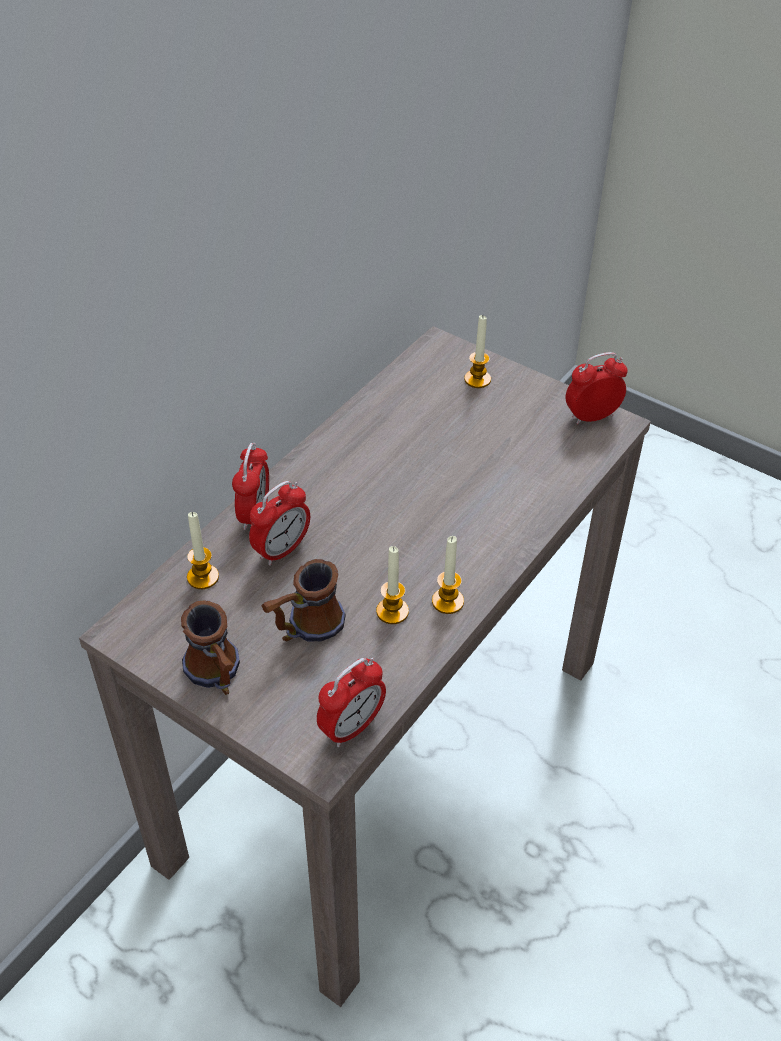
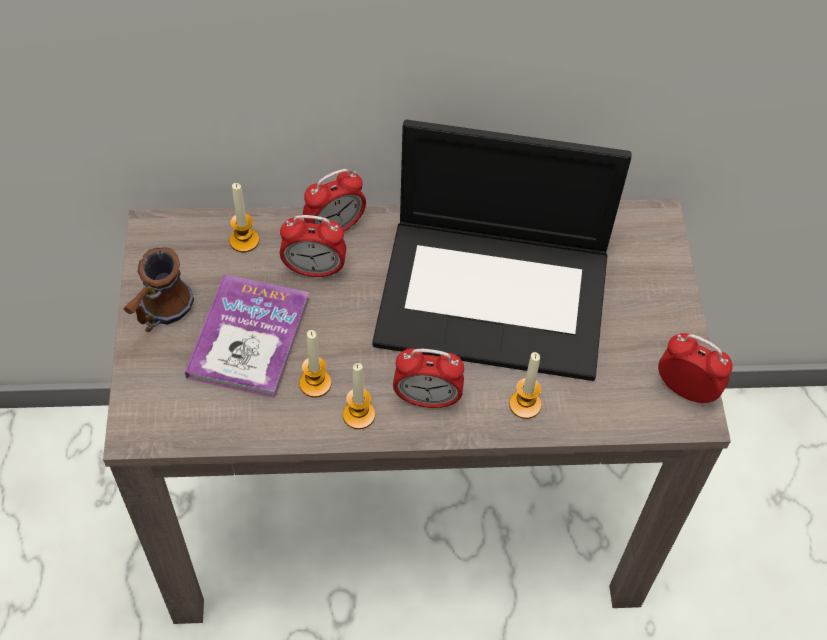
camera: 50 degrees right, 10 degrees up
(304, 629) = (249, 337): mug -> book
(352, 727) = (180, 430): alarm clock -> alarm clock (427, 399)
(418, 462) = (496, 296): none -> laptop
(477, 379) = (642, 274): candle -> candle (525, 405)

